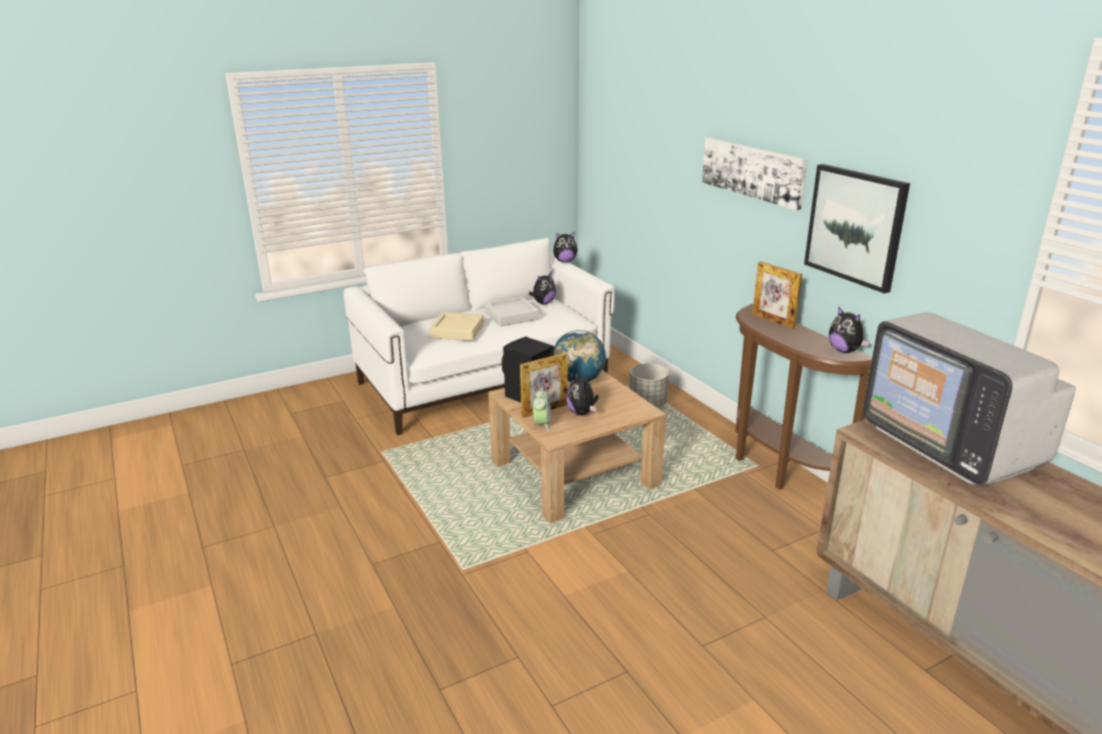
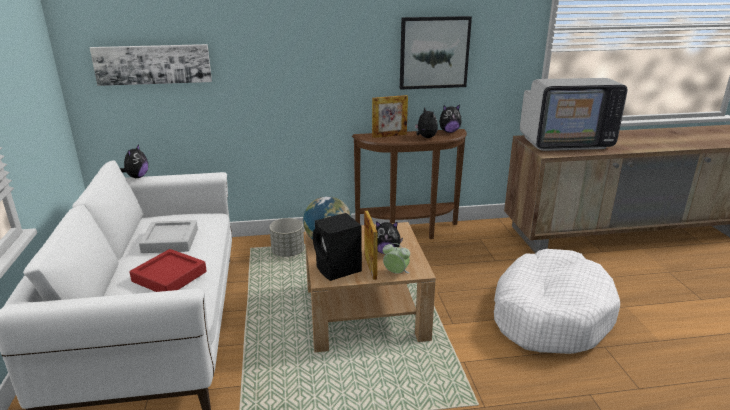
camera: 70 degrees left, 0 degrees up
(457, 331) = (169, 277): beige tray -> red tray
(543, 303) = (158, 221): plush toy -> plush toy (425, 137)
(668, 613) = (550, 314): none -> white dog bed
(753, 171) = (334, 36): picture -> picture (153, 64)

